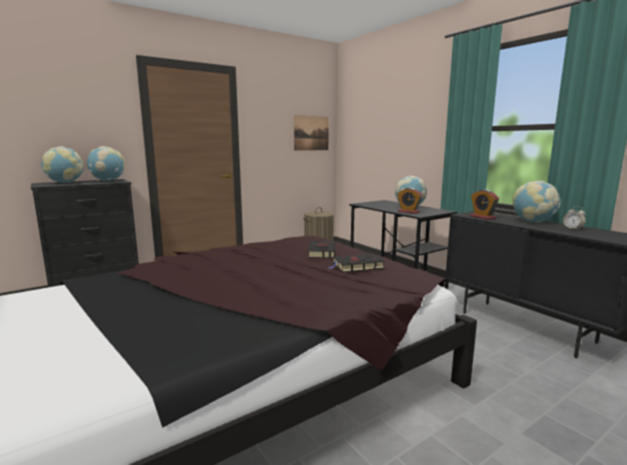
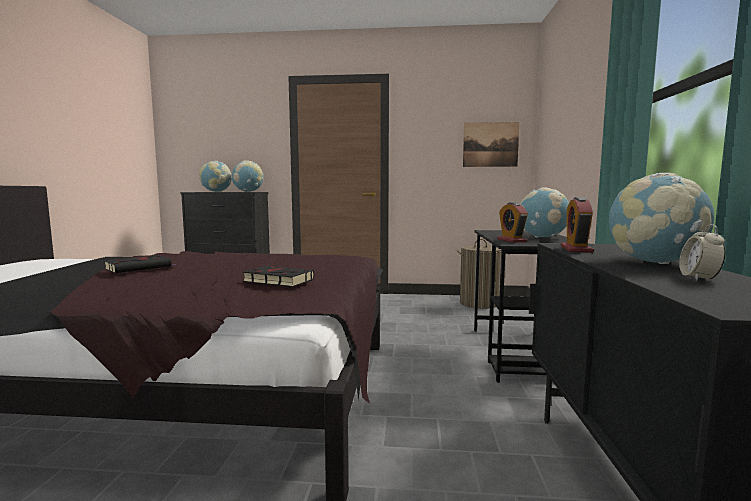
camera: 40 degrees right, 5 degrees down
(321, 252) = (303, 266): black book -> black book (140, 268)

